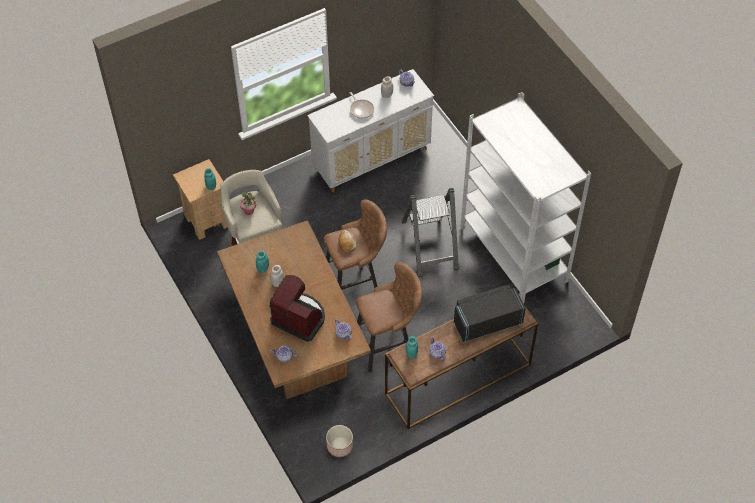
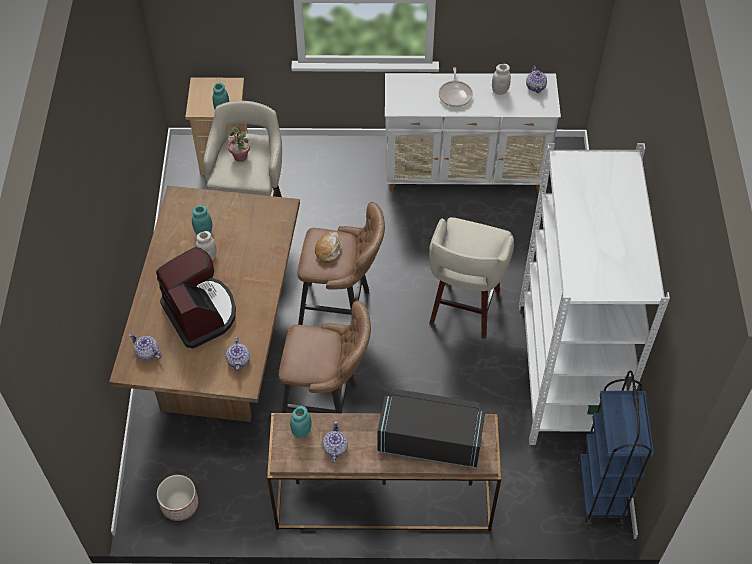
camera: 30 degrees right, 0 degrees up
(429, 246) = (463, 310): grey step ladder -> beige stool
(577, 312) = (601, 492): none -> blue cart

